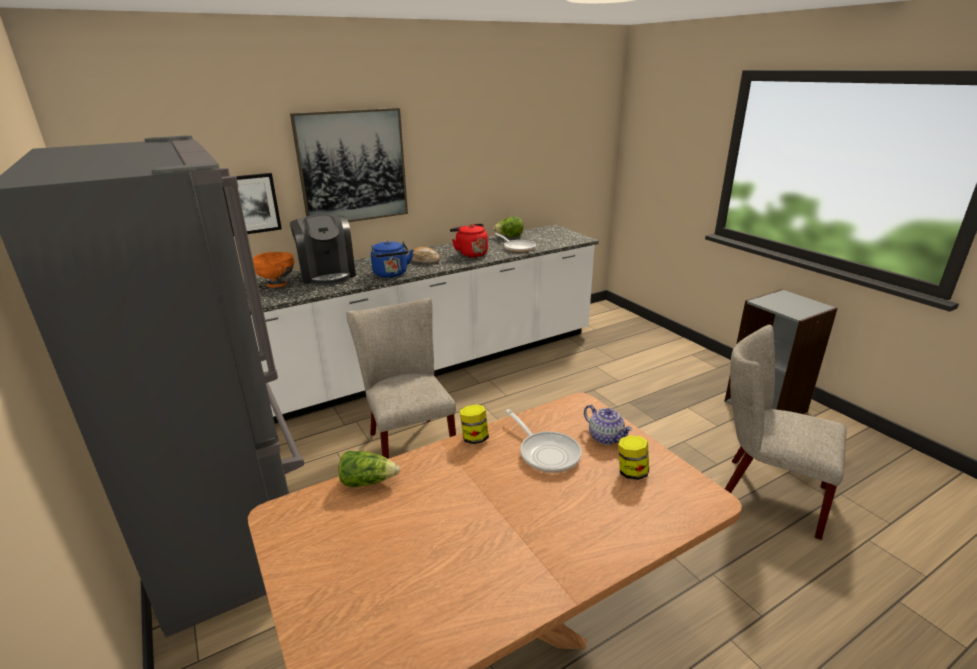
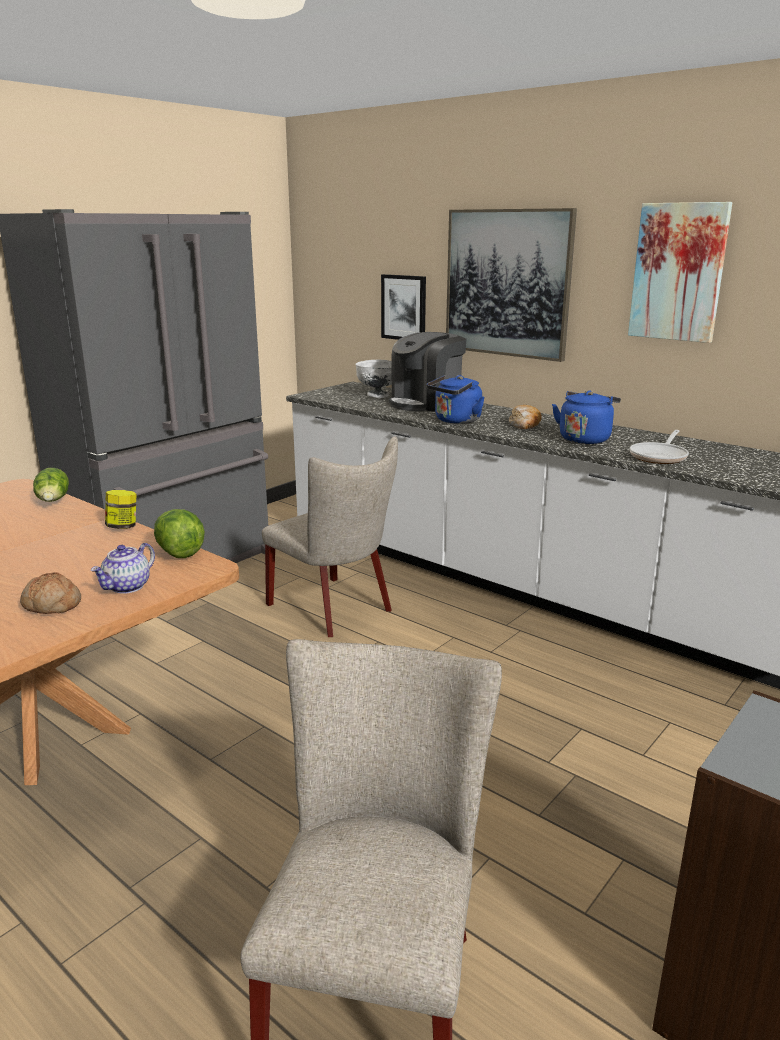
camera: 70 degrees right, 5 degrees down
(277, 285) = (378, 396): orange bowl -> white bowl
(409, 443) = (335, 609): beige chair -> beige chair turned 90 degrees clockwise
(466, 143) = (678, 272): none -> picture
(470, 254) = (585, 439): red kettle -> blue kettle
(509, 237) = (708, 447): lettuce -> lettuce (179, 552)
(546, 453) = (94, 560): frying pan -> none
(631, 472) = (51, 605): jar -> bread

